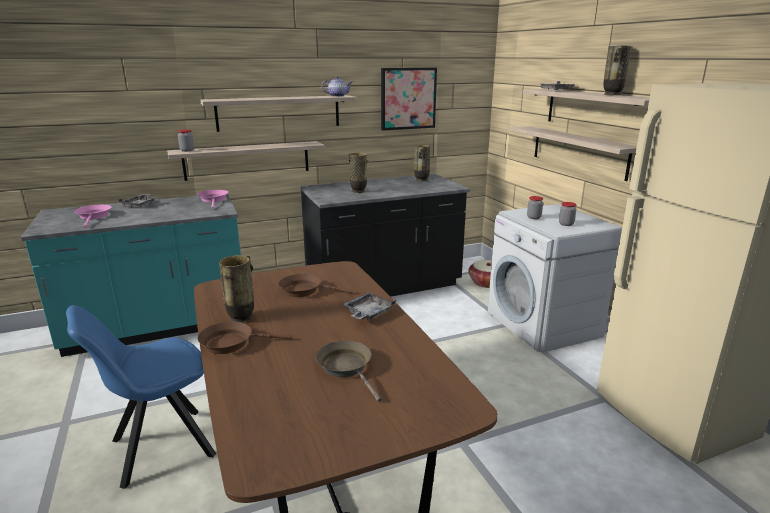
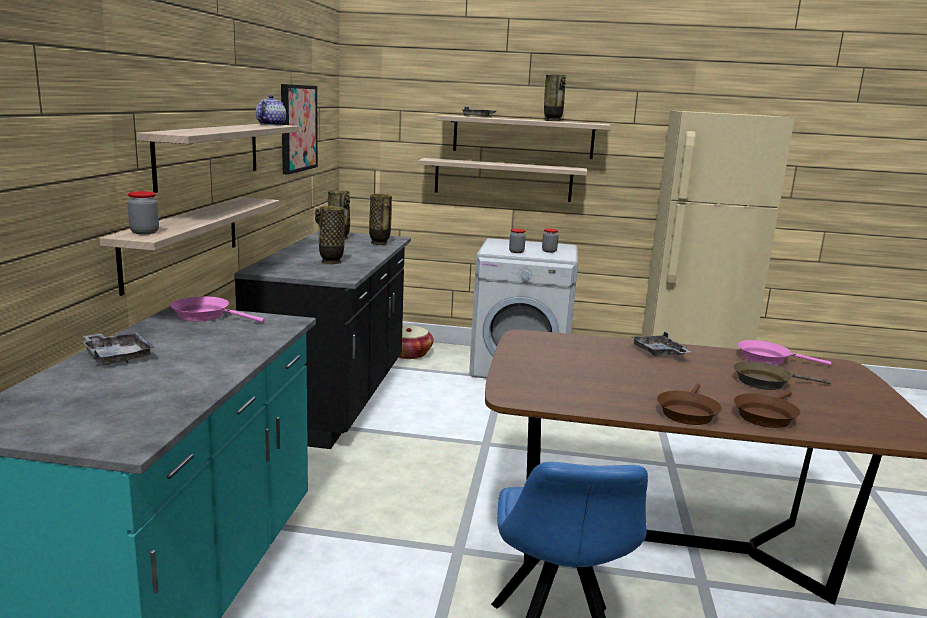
camera: 60 degrees left, 5 degrees down
(94, 216) = (122, 394): pink frying pan -> pink frying pan (767, 359)
(241, 318) = (625, 398): vase -> vase (379, 243)
(304, 290) = (575, 361): brown frying pan -> brown frying pan (765, 416)

